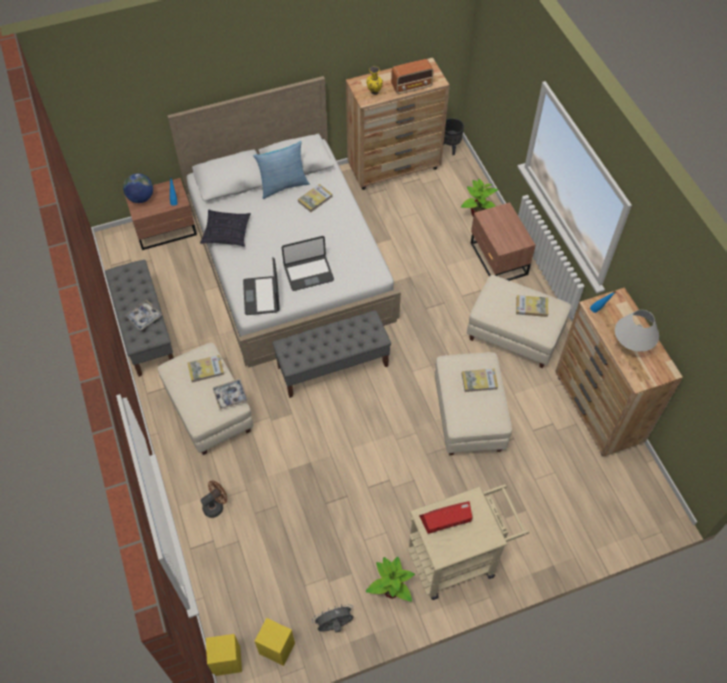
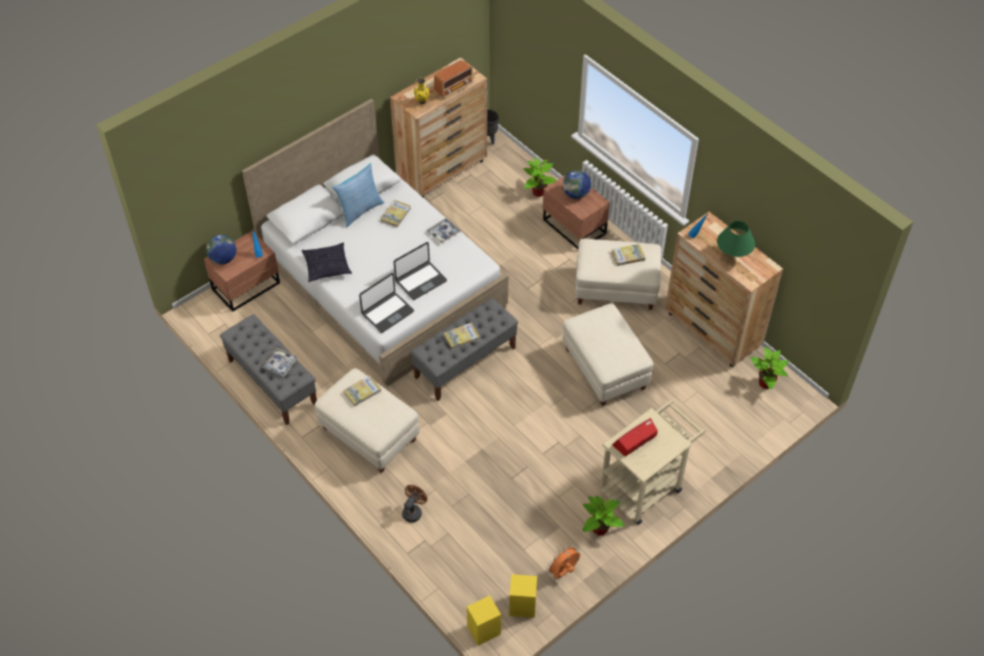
camera: 20 degrees left, 5 degrees down
(230, 396) = (395, 407): tray -> tray (443, 233)
(262, 296) = (387, 312): laptop -> laptop turned 105 degrees counterclockwise
(334, 625) = (563, 572): grey fan -> orange fan
(479, 381) = (609, 330): book -> book (461, 337)
(504, 227) = (576, 194): none -> globe
(631, 345) = (733, 256): white table lamp -> green table lamp
(632, 486) = (766, 383): none -> potted plant

